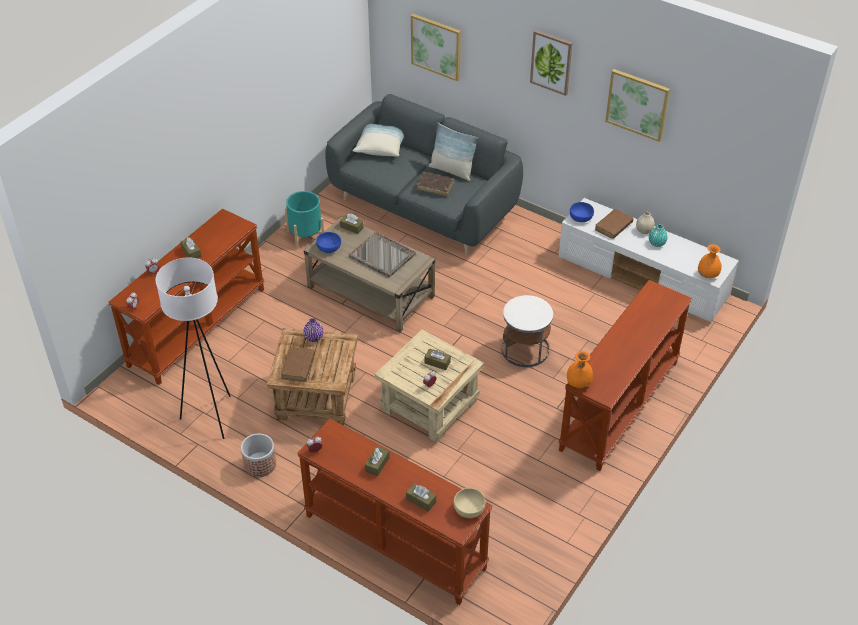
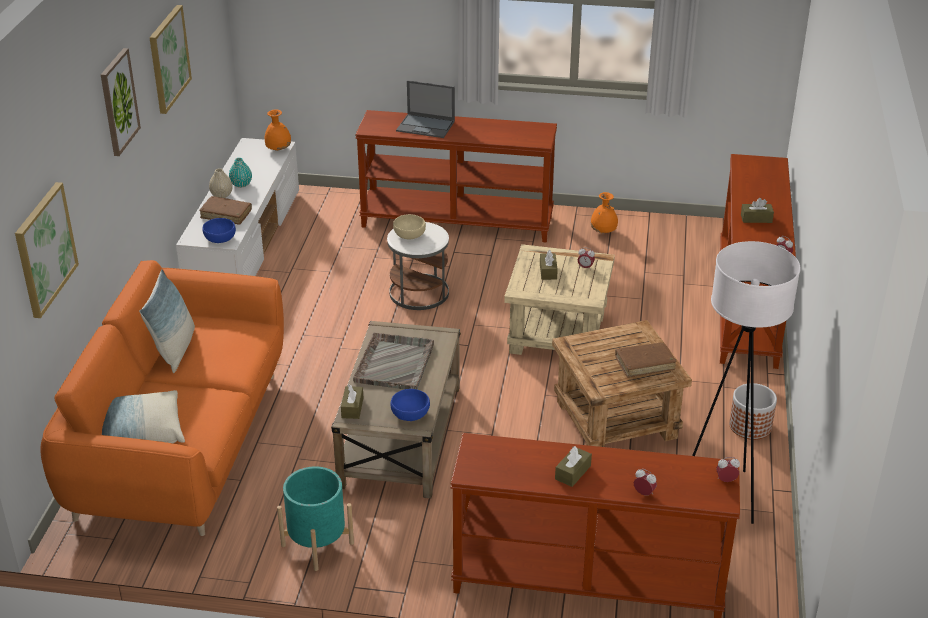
camera: 115 degrees left, 10 degrees down
(314, 338) = (587, 369): purple vase -> none
(421, 500) = (768, 186): brown tissue box -> none
(424, 205) = (182, 444): grey sofa -> orange sofa
(435, 187) = (223, 352): brown book -> none
(468, 508) = (748, 162): beige bowl -> beige bowl (409, 235)
(578, 383) = (542, 142): orange vase -> orange vase (603, 232)
(643, 323) = (426, 126): none -> laptop

